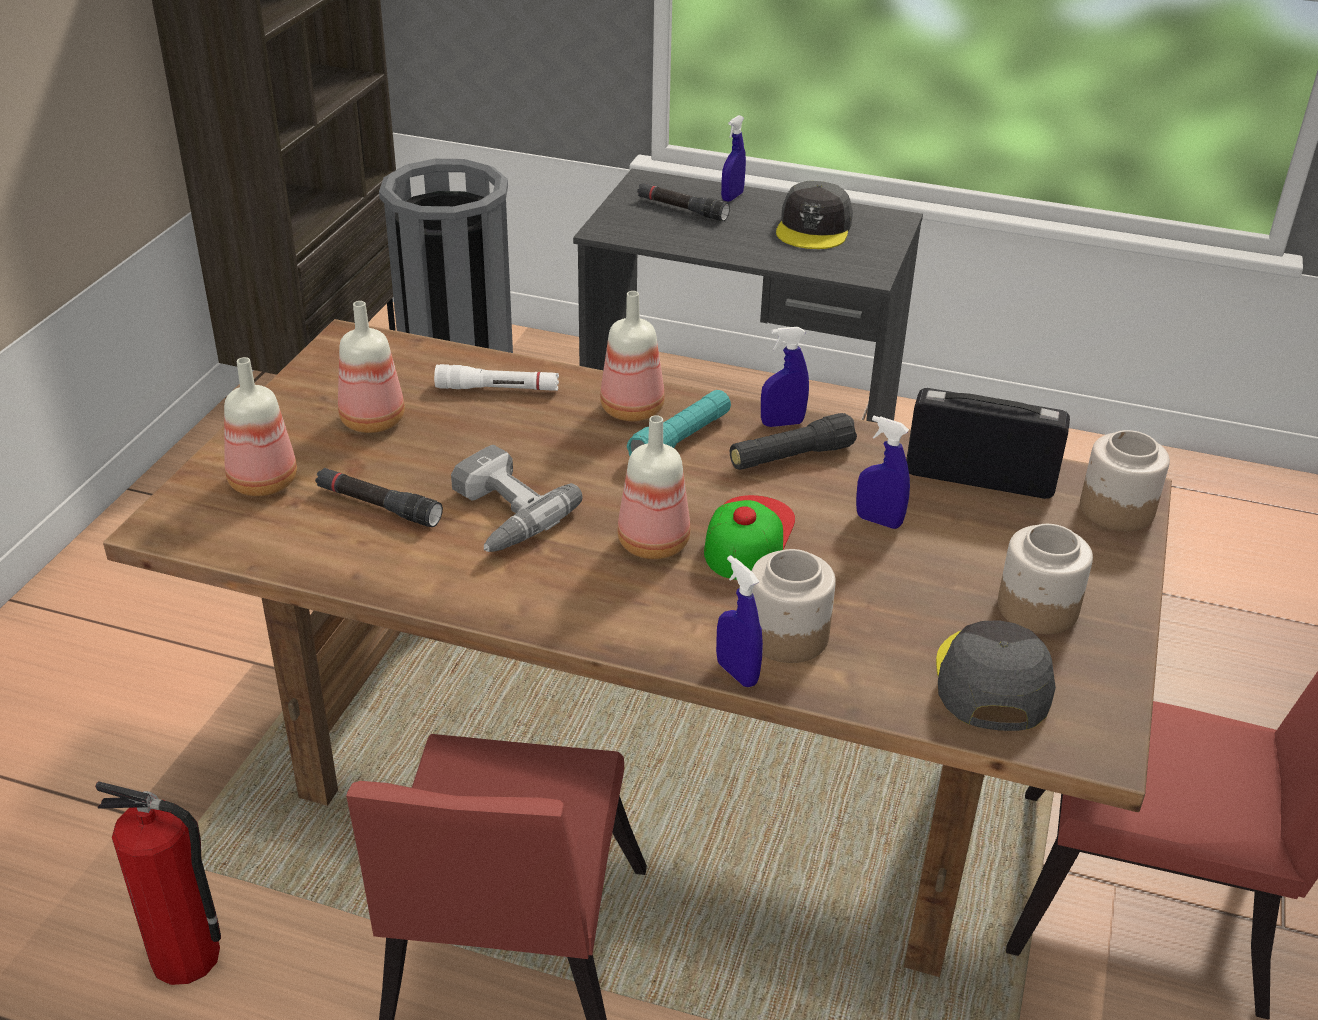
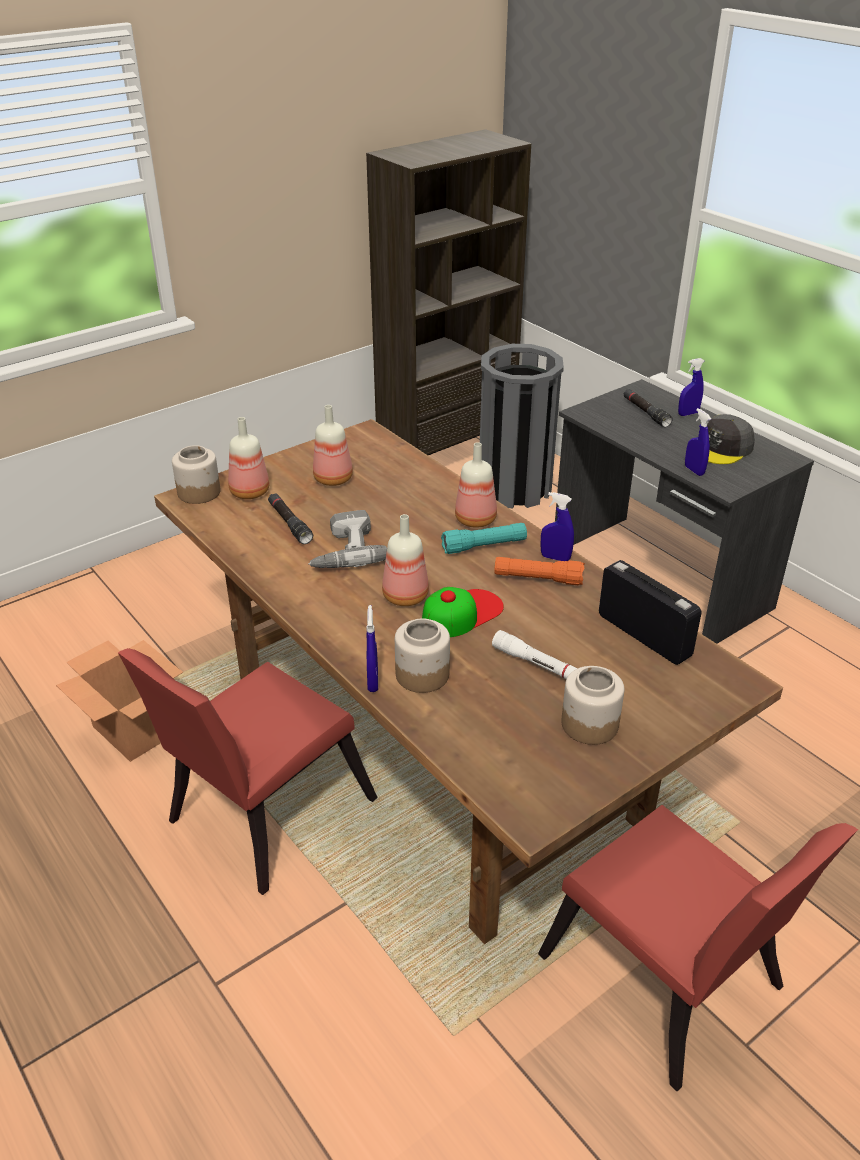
camera: 35 degrees right, 0 degrees up
(187, 956) = (131, 731): fire extinguisher -> cardboard box
(497, 389) = (414, 483): white flashlight -> white flashlight (537, 664)
(791, 457) = (538, 579): black flashlight -> orange flashlight
(878, 521) = (549, 635): blue spray bottle -> blue spray bottle (694, 470)
(991, 681) = (510, 751): grey cap -> none
(1116, 509) = (717, 689): jar -> jar (199, 492)

